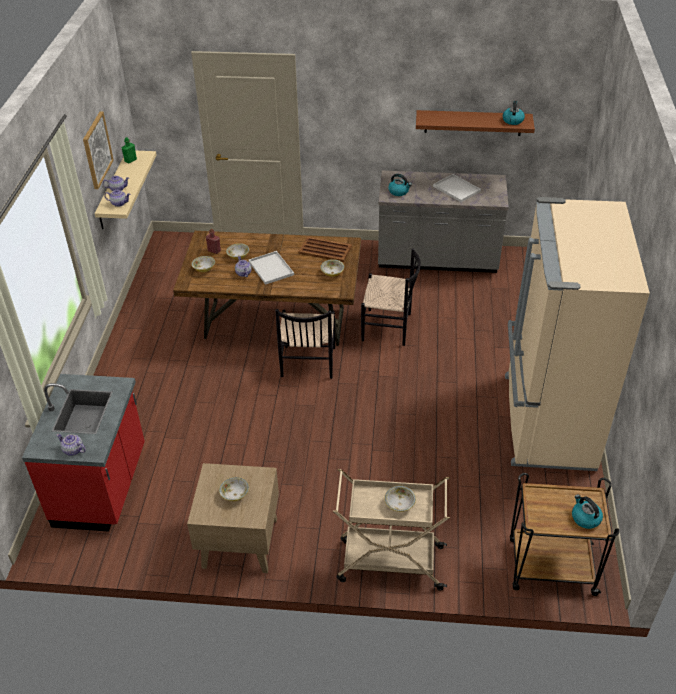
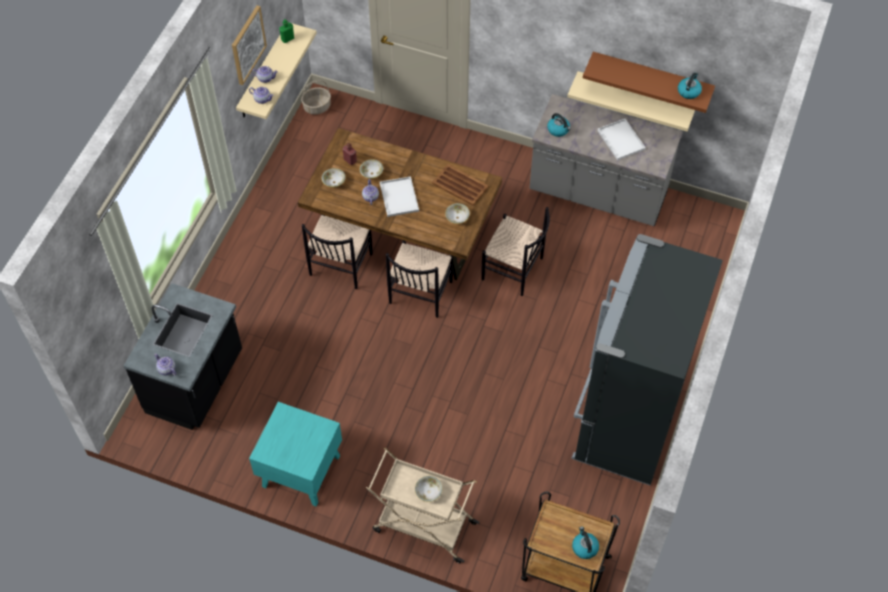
camera: 15 degrees right, 15 degrees up
(102, 487) = (196, 383): red counter -> black counter
(163, 246) = (317, 106): none -> basket
(222, 358) = (339, 267): none -> black chair
(235, 494) = (296, 440): bowl -> none
(239, 542) = (300, 471): beige nightstand -> turquoise nightstand
(458, 149) = (635, 96): none -> beige shelf
(546, 421) = (626, 419): beige fridge -> black fridge

